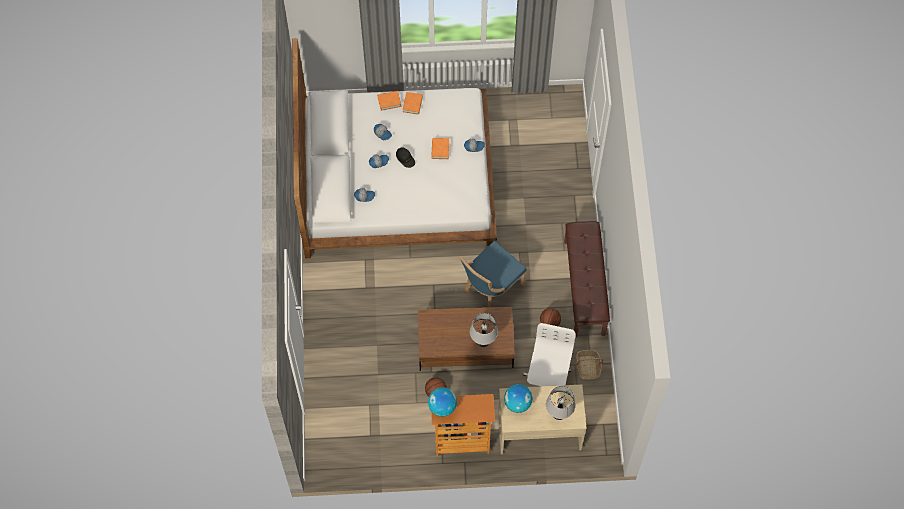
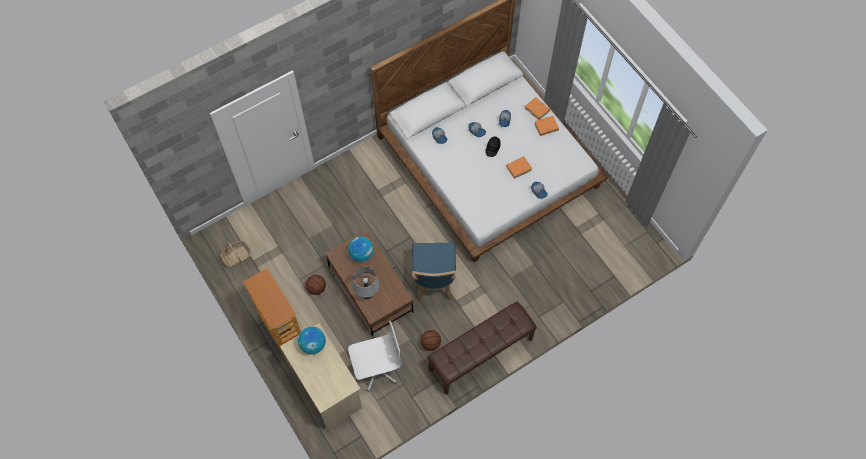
camera: 60 degrees right, 0 degrees up
(442, 406) = (263, 281): globe -> globe (361, 254)
(491, 288) = (434, 281): blue chair -> blue chair turned 105 degrees counterclockwise
(558, 414) = (321, 383): grey table lamp -> none
(588, 367) = (407, 396): basket -> basket (237, 256)

